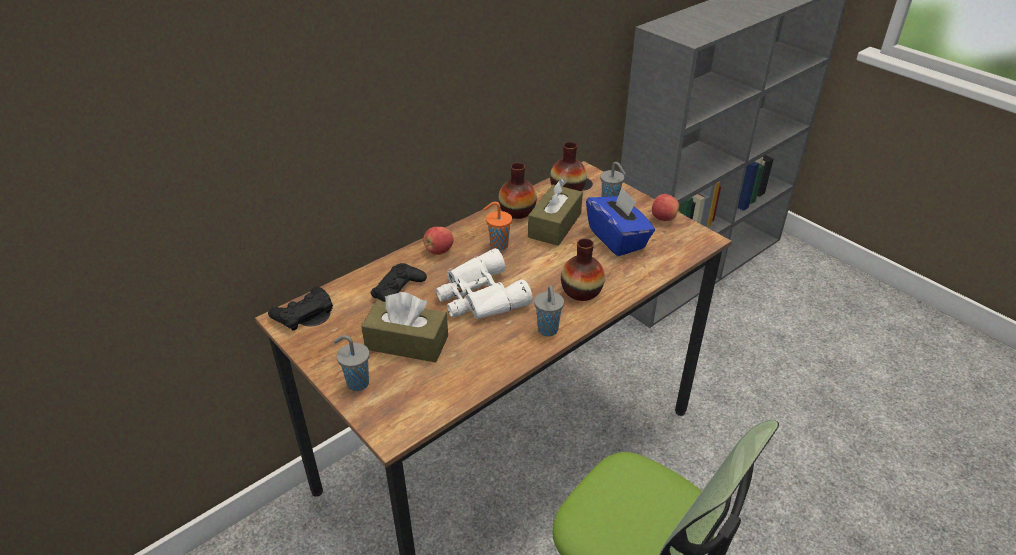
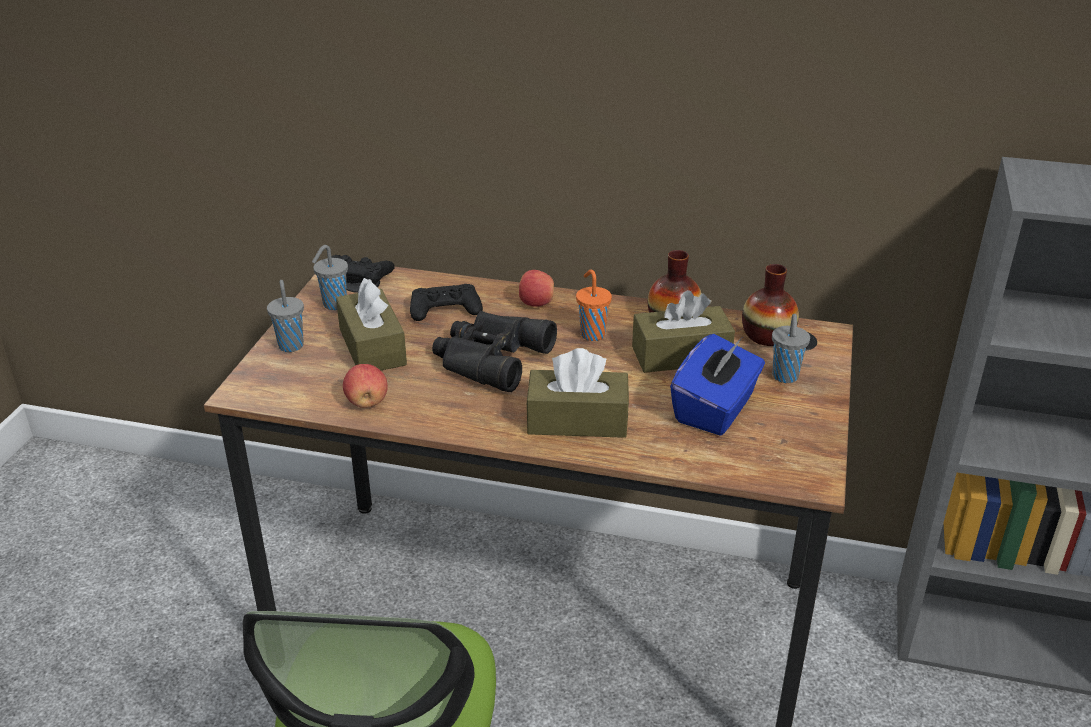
camera: 55 degrees right, 5 degrees down
(479, 297) = (488, 358): white binoculars -> black binoculars
(548, 331) = (480, 424): grey cup -> grey cup (333, 305)
(581, 291) = (577, 420): vase -> brown tissue box
(663, 218) = (812, 429): apple -> apple (367, 402)

